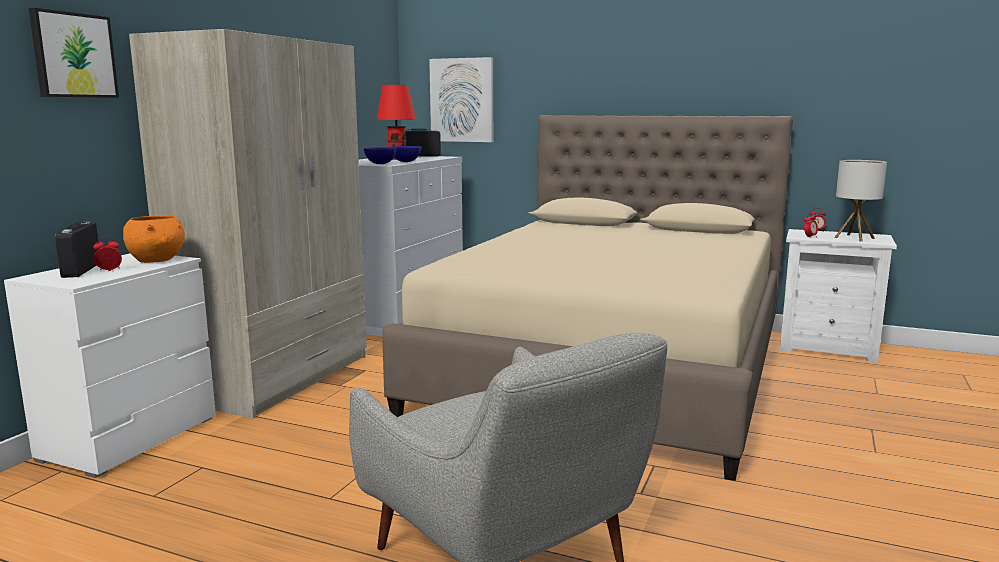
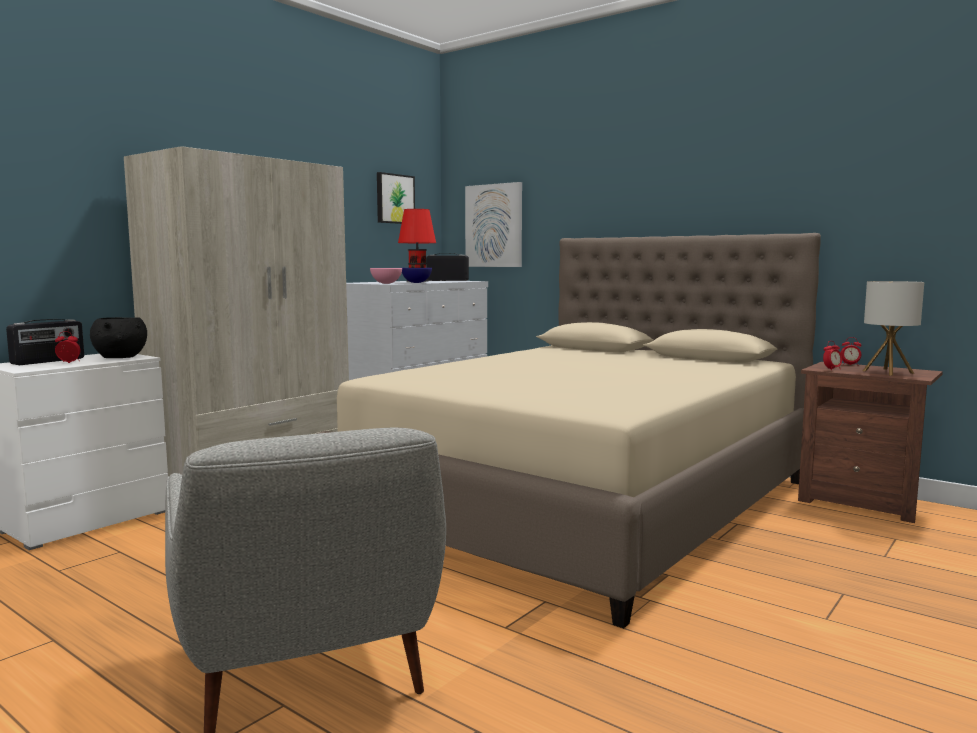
camera: 15 degrees right, 5 degrees down
(73, 55) = (67, 174): picture -> picture (394, 199)
(80, 270) = (48, 361): radio -> radio turned 150 degrees counterclockwise
(157, 260) = (121, 357): orange bowl -> black bowl
(380, 164) = (385, 283): blue bowl -> pink bowl
(828, 348) = (862, 502): white nightstand -> brown nightstand

